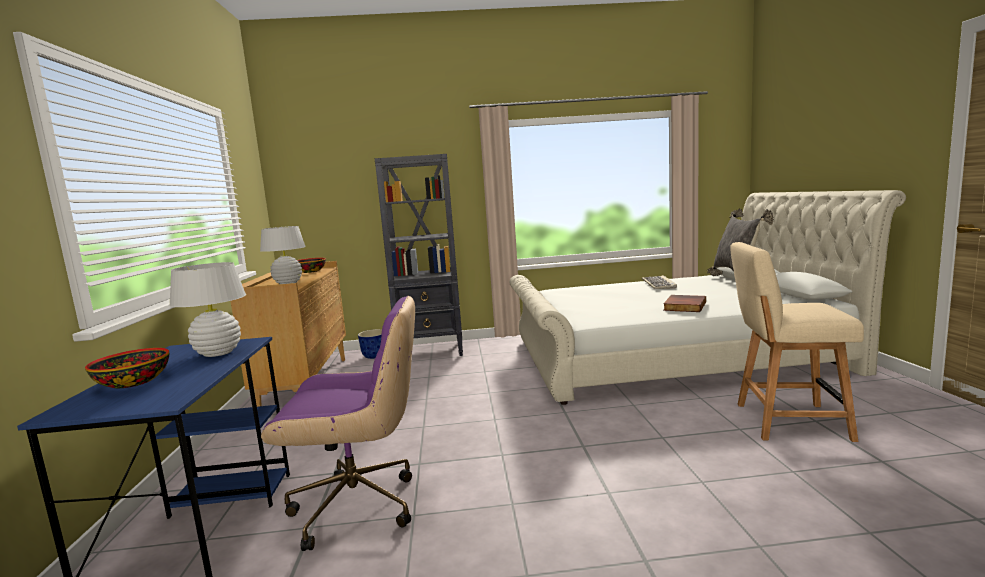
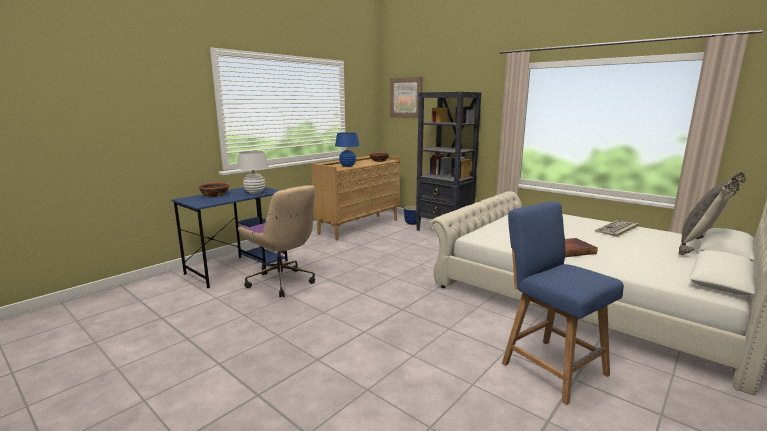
camera: 45 degrees right, 5 degrees up
(288, 283) = (347, 166): white table lamp -> blue table lamp
(318, 173) = (406, 97): none -> picture
(785, 421) = (550, 366): beige chair -> blue chair

